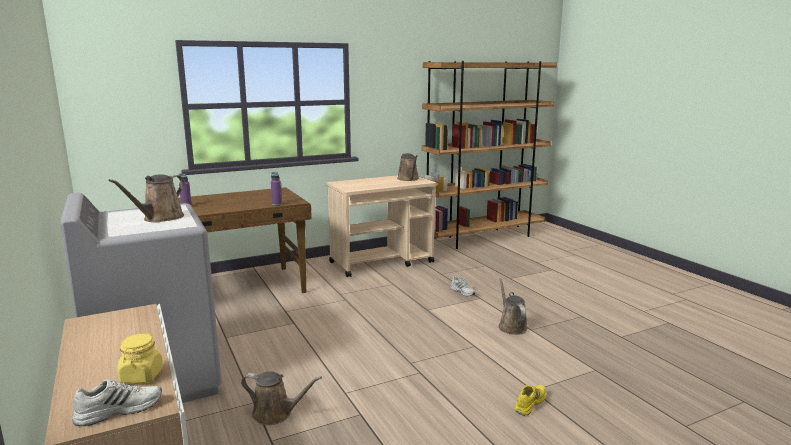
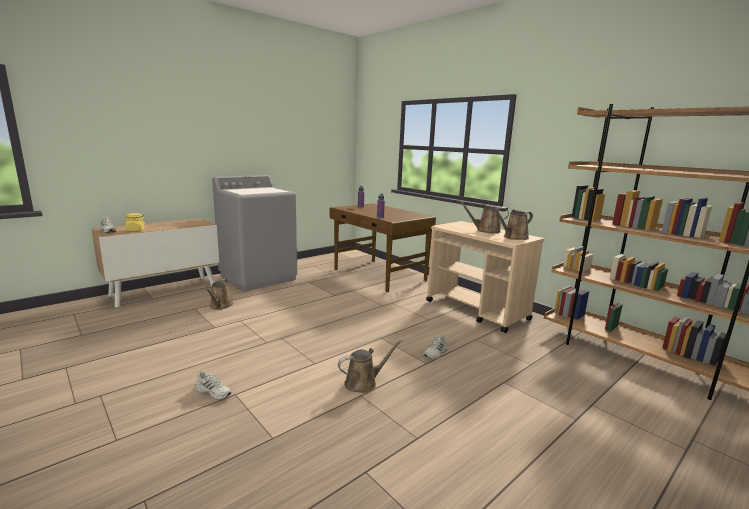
camera: 75 degrees right, 0 degrees up
(160, 218) = (257, 191): brown watering can -> brown watering can (485, 231)
(529, 403) = (214, 392): yellow shoe -> white shoe

